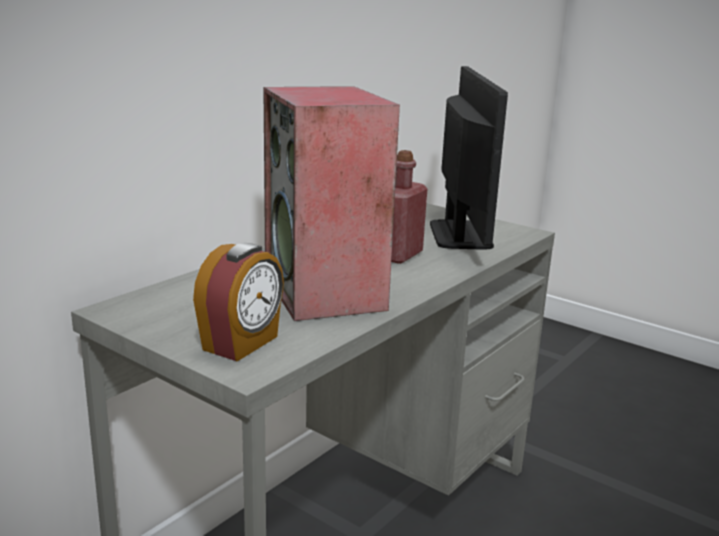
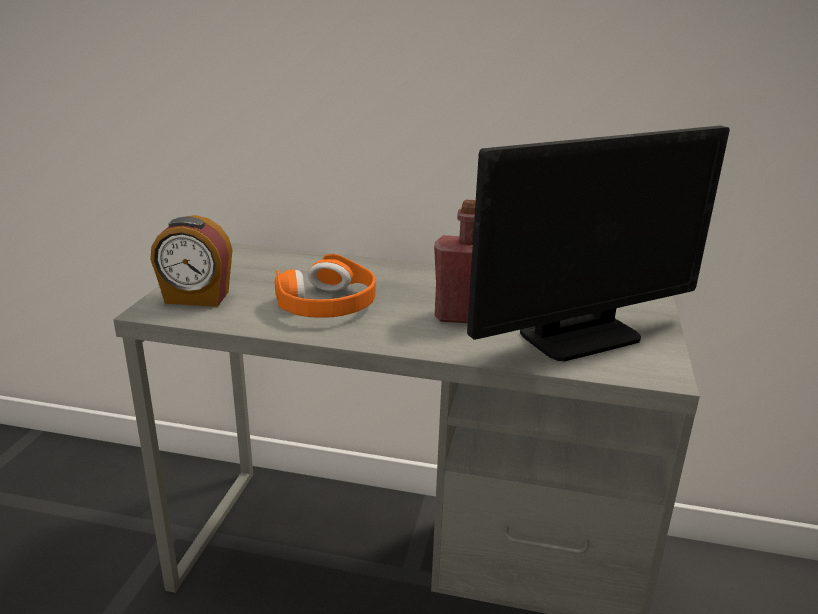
camera: 65 degrees right, 5 degrees up
(326, 292) = (327, 304): speaker -> orange headphones

